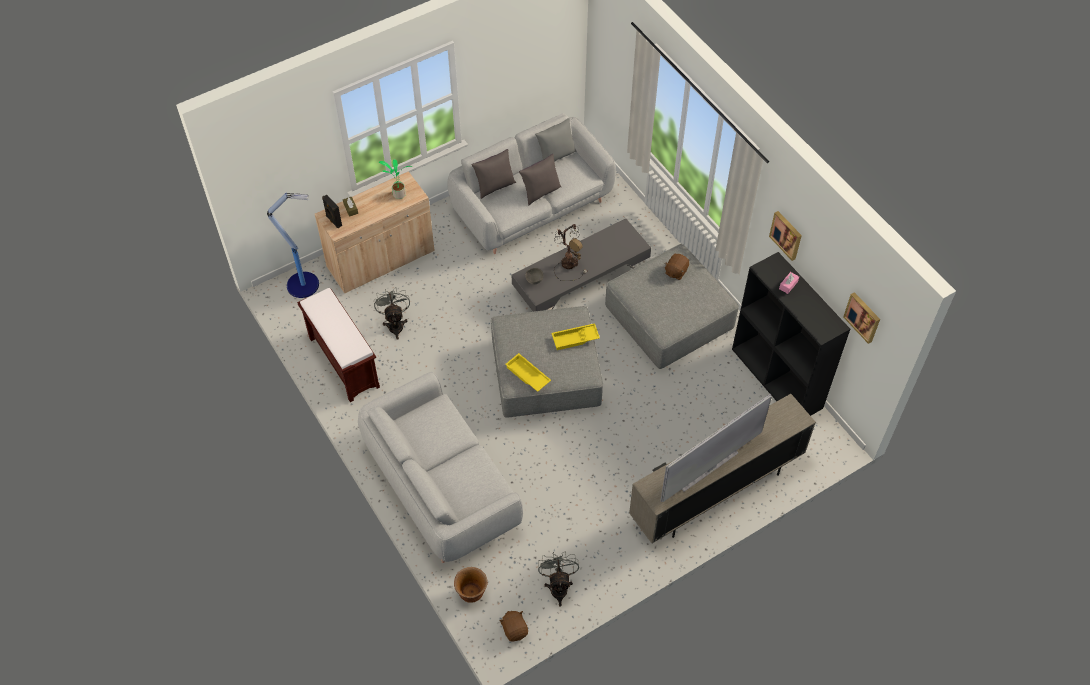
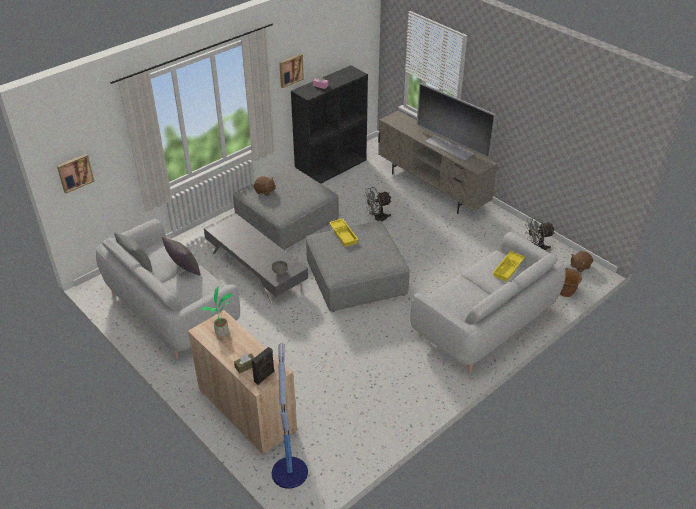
camera: 100 degrees left, 15 degrees down
(343, 362) = (380, 414): brown bench -> none
(395, 324) = (327, 383): grey fan -> grey fan (377, 219)
(494, 187) = (177, 300): grey pillow -> none
(527, 375) = (387, 256): yellow tray -> yellow tray (508, 268)
(568, 262) = (257, 254): table lamp -> none
(863, 317) = (353, 45): picture -> picture (75, 172)

